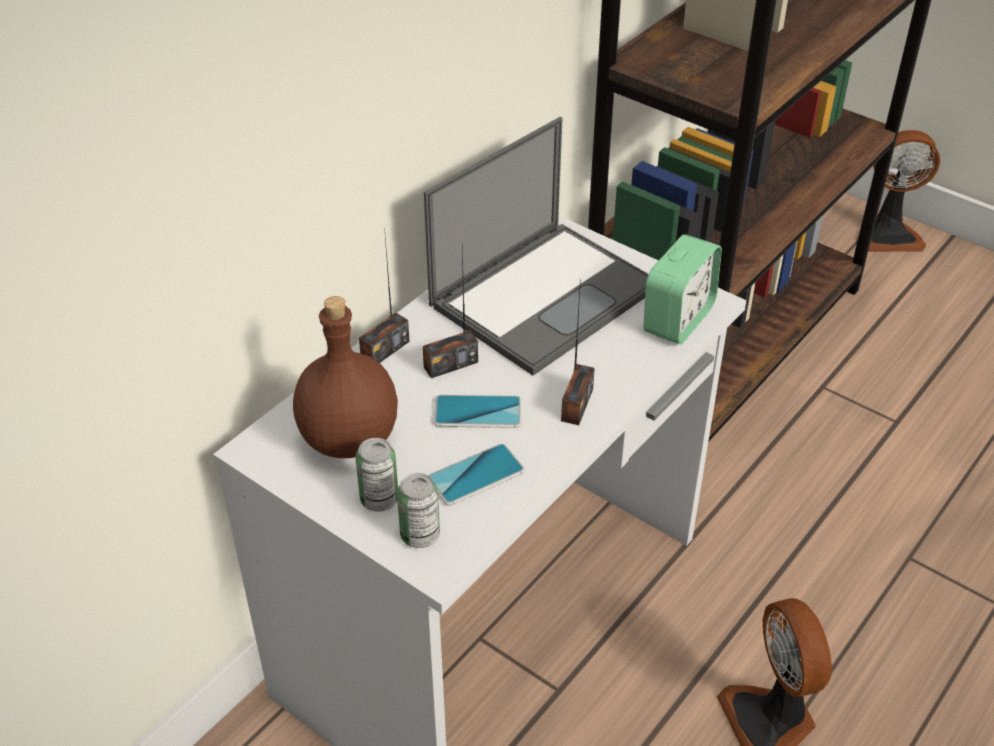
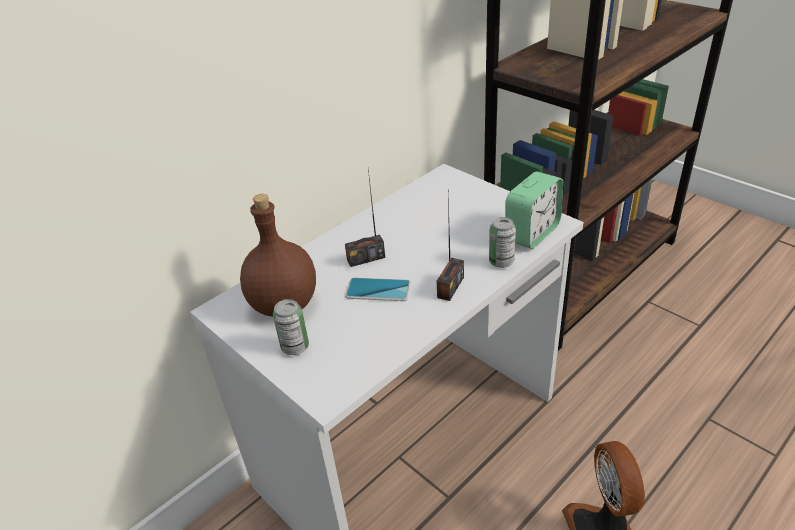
camera: 10 degrees right, 5 degrees down
(385, 350) = (323, 248): radio -> none
(420, 535) = (318, 373): can -> can (501, 262)
(476, 475) = (368, 333): phone -> none
(545, 294) = (440, 216): laptop -> none
(888, 235) = (695, 209): fan -> none

